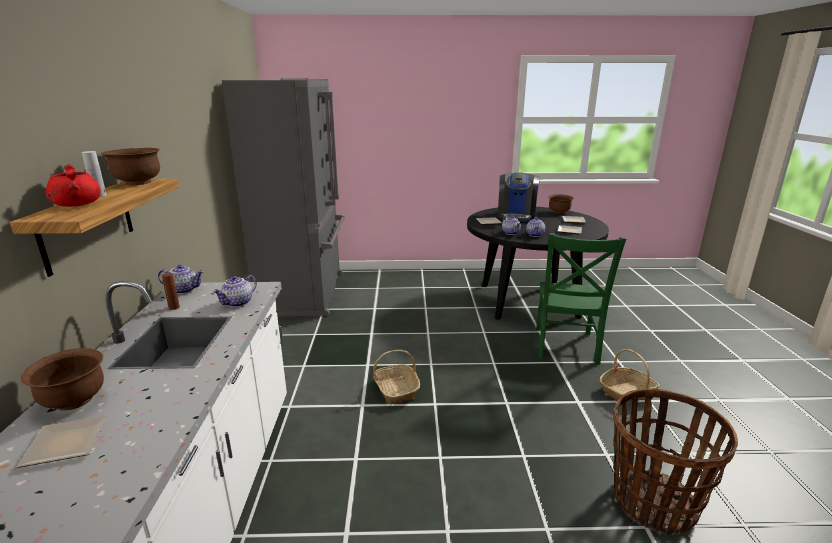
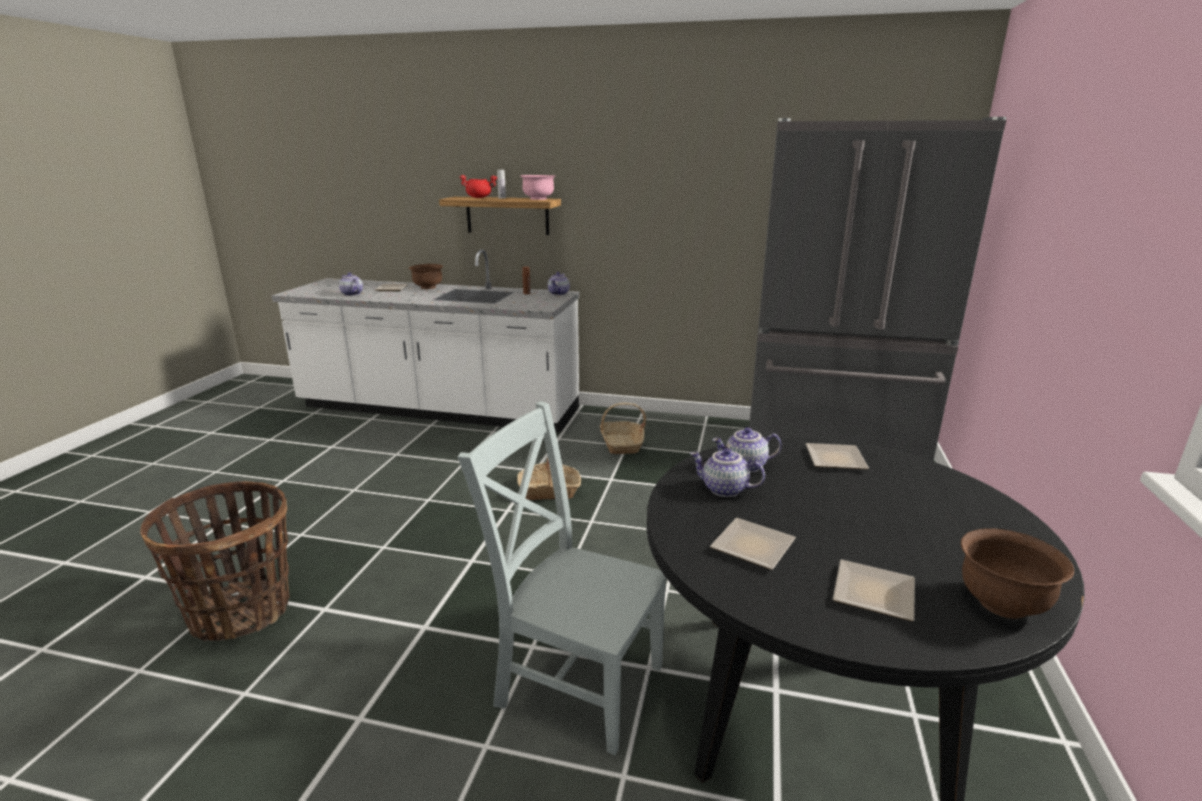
camera: 105 degrees right, 0 degrees up
(138, 183) = (538, 199): brown bowl -> pink bowl
(238, 303) = (517, 304): teapot -> teapot (351, 294)
(516, 215) = (916, 509): coffee machine -> none
(565, 347) = (574, 681): green chair -> grey chair
(627, 392) = (398, 700): basket -> basket (621, 444)

